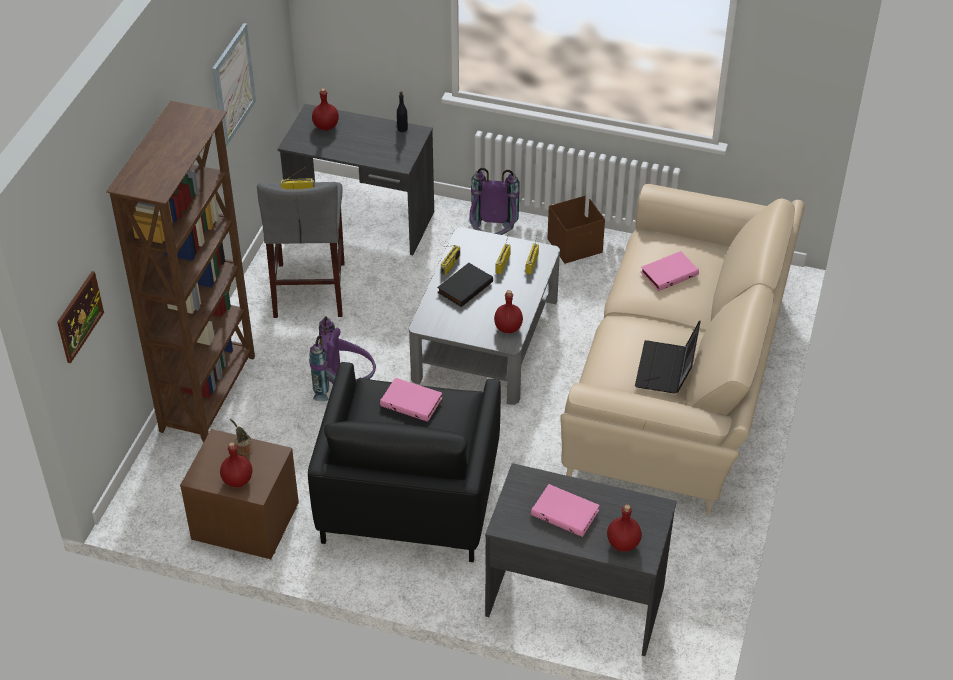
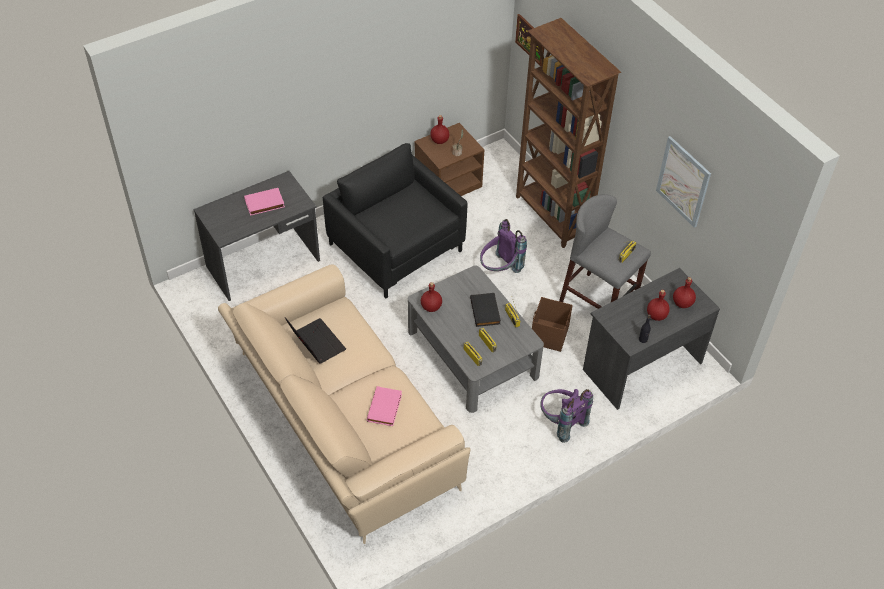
camera: 130 degrees right, 5 degrees up
(412, 401) = (414, 221): pink book -> none
(575, 246) = (508, 461): brown storage box -> brown storage box (549, 335)
(623, 544) = (222, 210): red bottle -> red bottle (656, 315)

